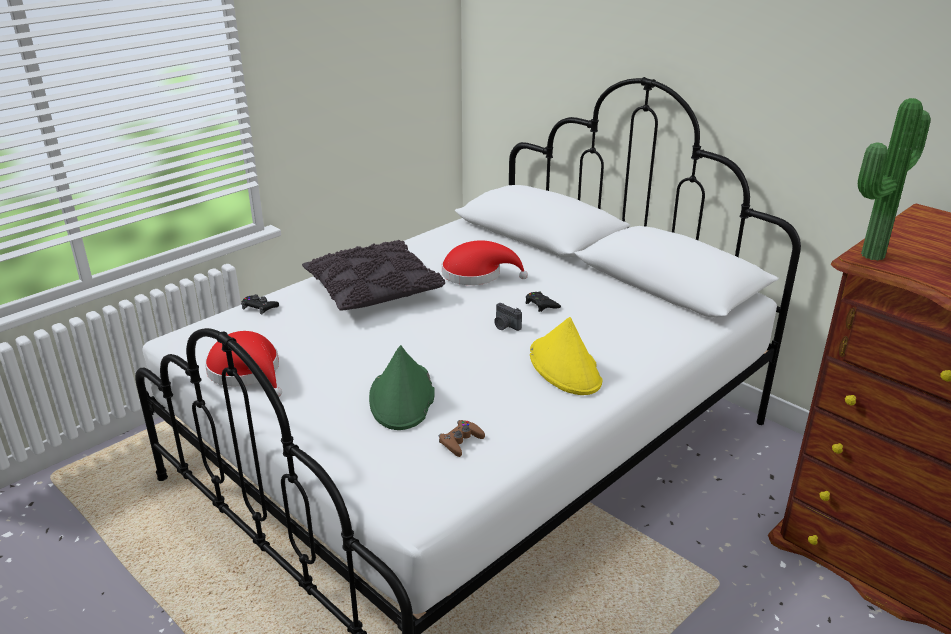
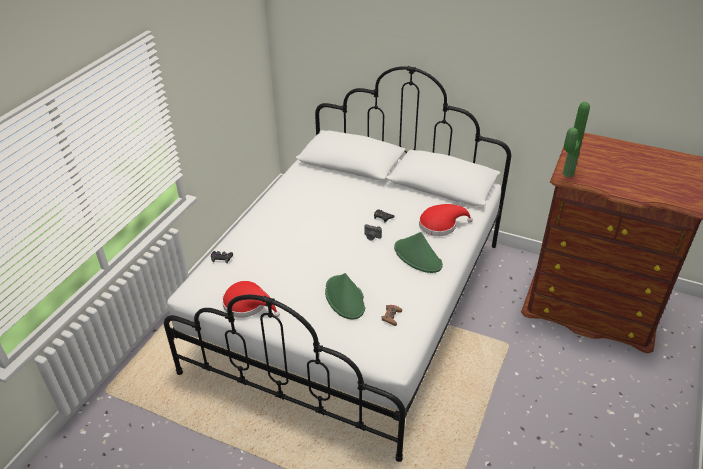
camera: 20 degrees left, 10 degrees up
(373, 290) = (282, 229): black pillow -> none
(476, 274) = (334, 203): red hat -> red hat (440, 225)
(565, 367) = (418, 257): yellow hat -> green hat

